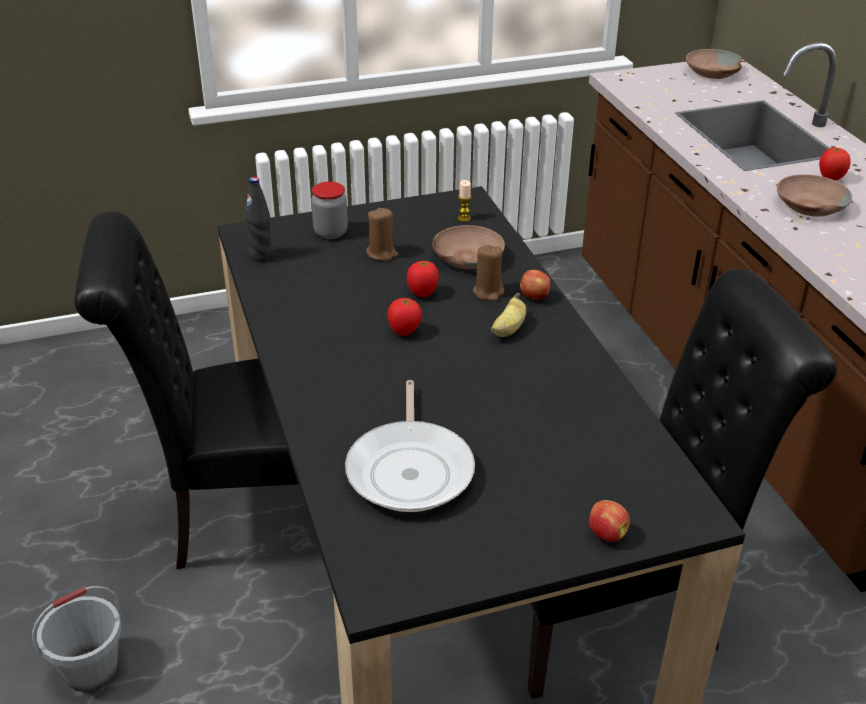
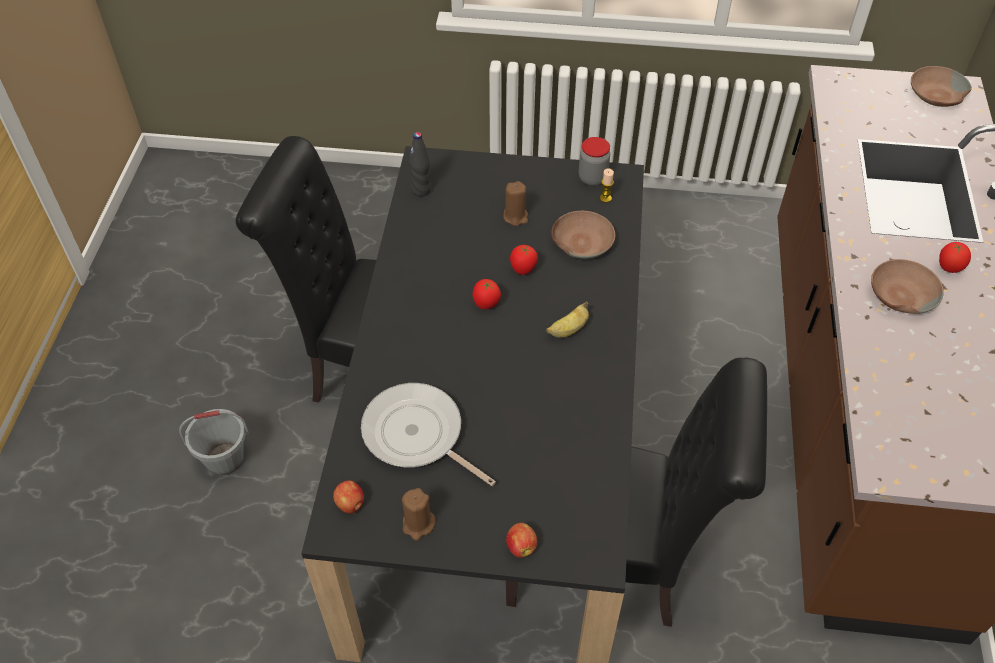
camera: 25 degrees right, 15 degrees up
(330, 232) = (488, 181): jar -> jar (592, 178)
(411, 469) = (417, 435): frying pan -> frying pan turned 105 degrees clockwise
(488, 292) = (576, 285): brown candle -> brown candle (418, 524)
(535, 297) = (611, 303): apple -> apple (350, 504)

